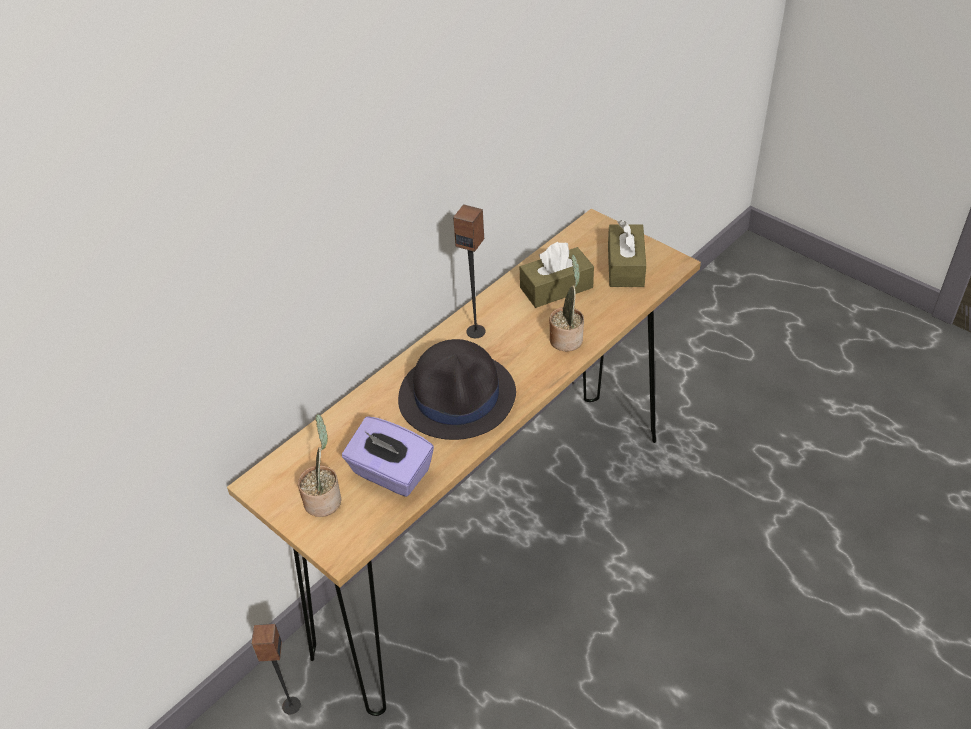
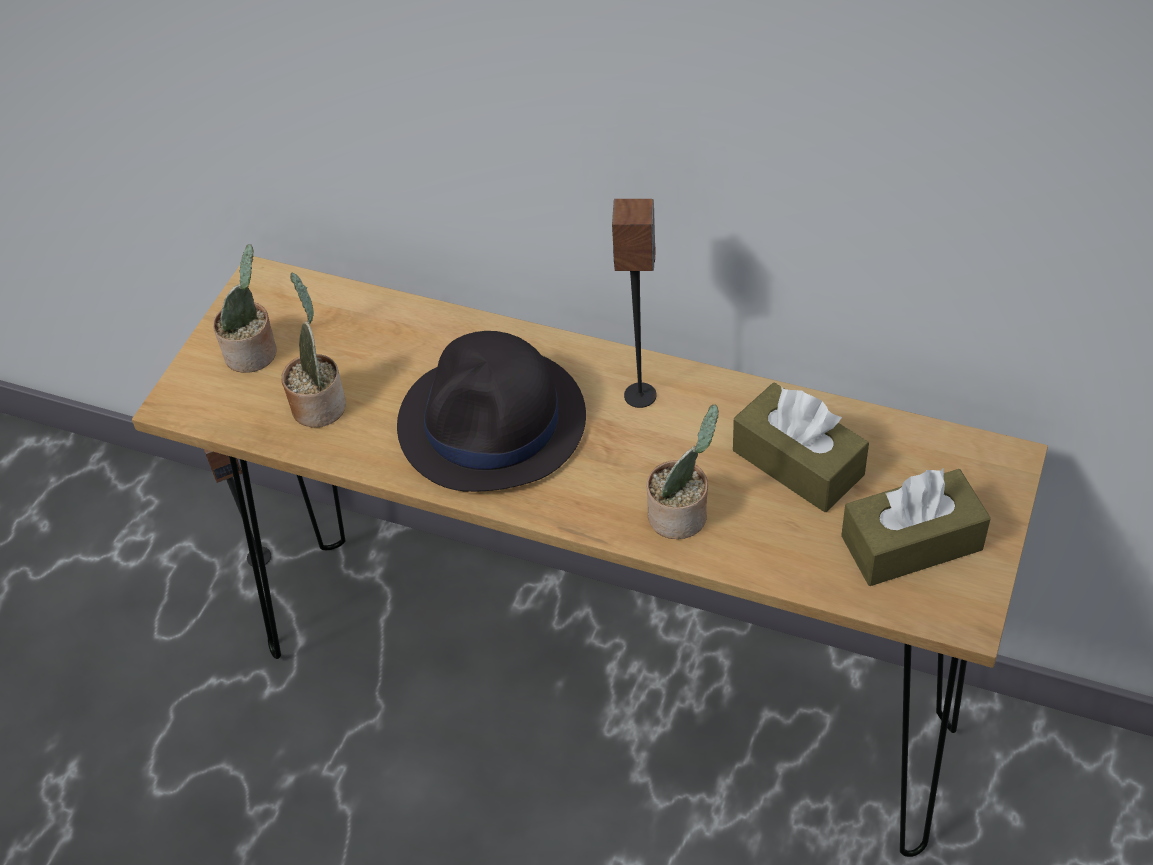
camera: 70 degrees right, 5 degrees up
(390, 473) = (319, 403): purple tissue box -> potted plant

